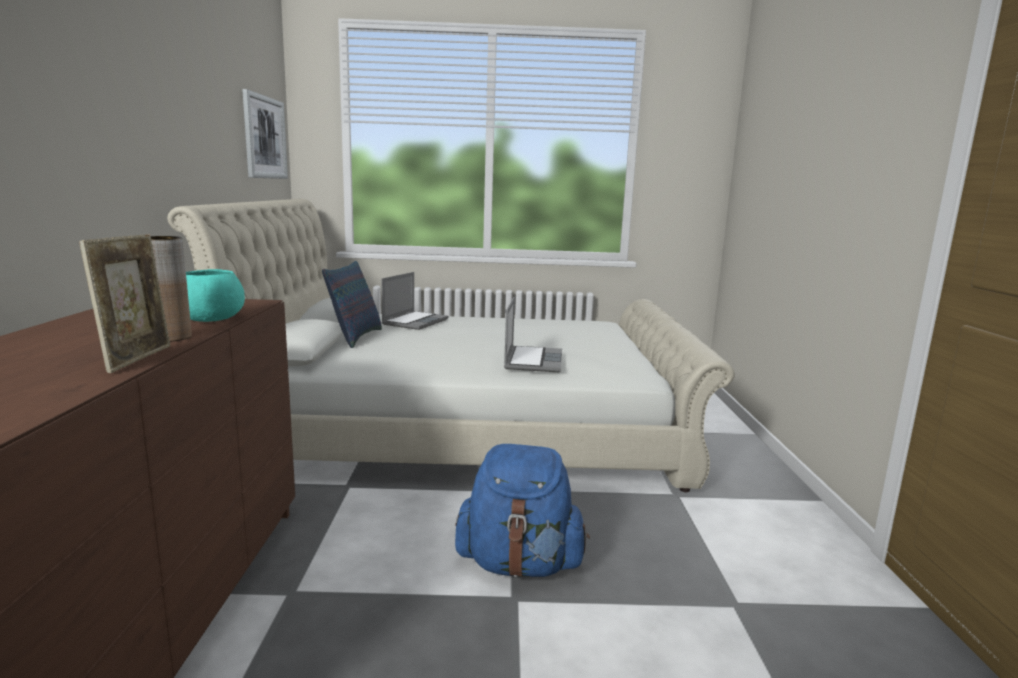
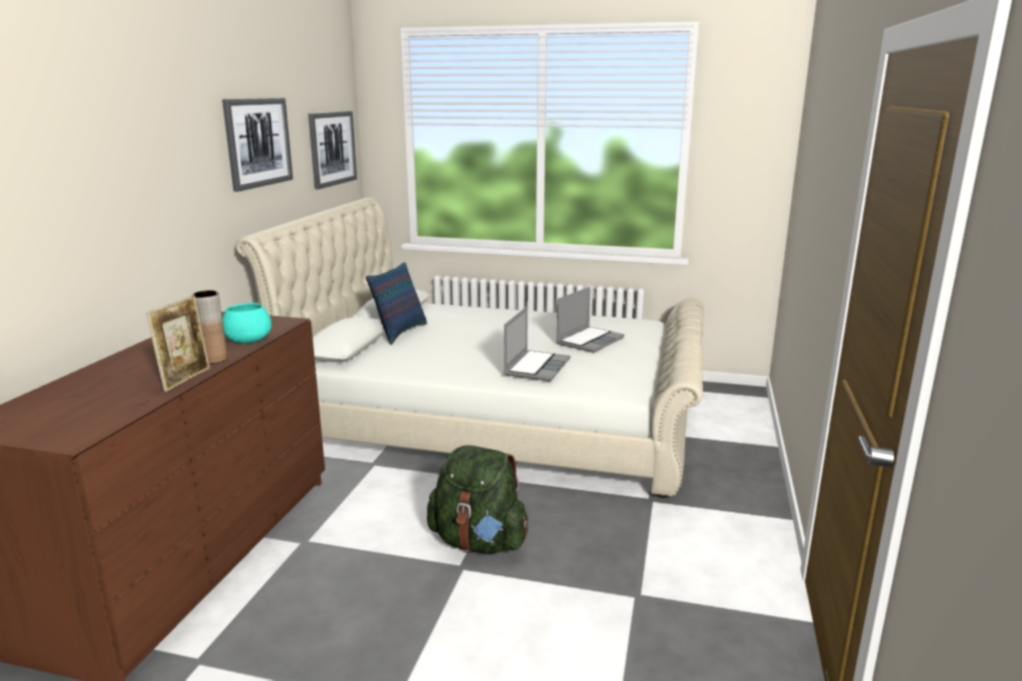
camera: 15 degrees right, 5 degrees up
(191, 101) = (258, 142): none -> picture
(415, 322) = (461, 315): laptop -> laptop (589, 340)
(519, 564) = (479, 542): blue backpack -> green backpack

